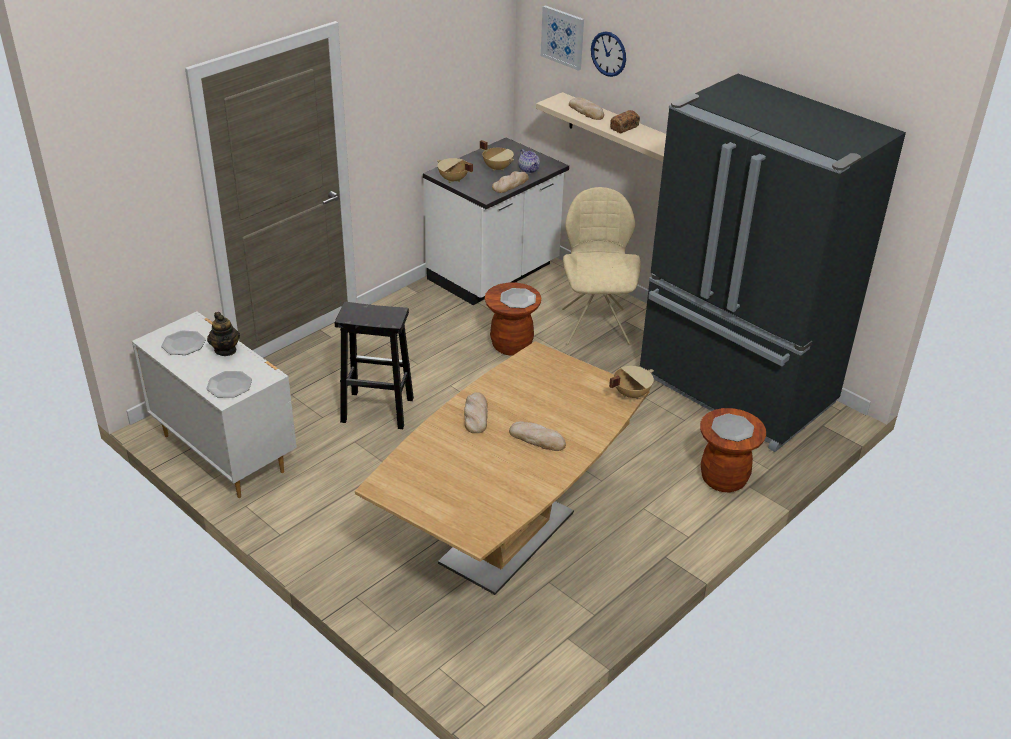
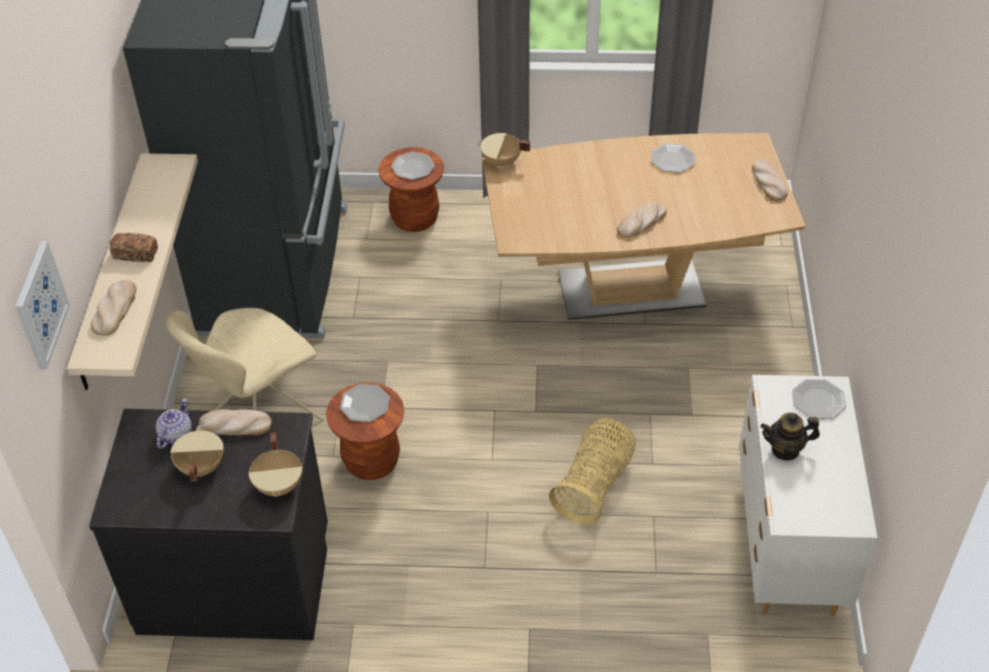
camera: 130 degrees left, 10 degrees up
(183, 344) = (823, 490): plate -> plate (673, 159)
(225, 350) = (785, 449): teapot -> teapot turned 120 degrees counterclockwise
(376, 410) = (594, 484): black stool -> basket
(494, 274) = (235, 580): white counter -> black counter
(537, 438) = (621, 176): bread -> bread (768, 182)
(608, 54) = (67, 233): wall clock -> none

